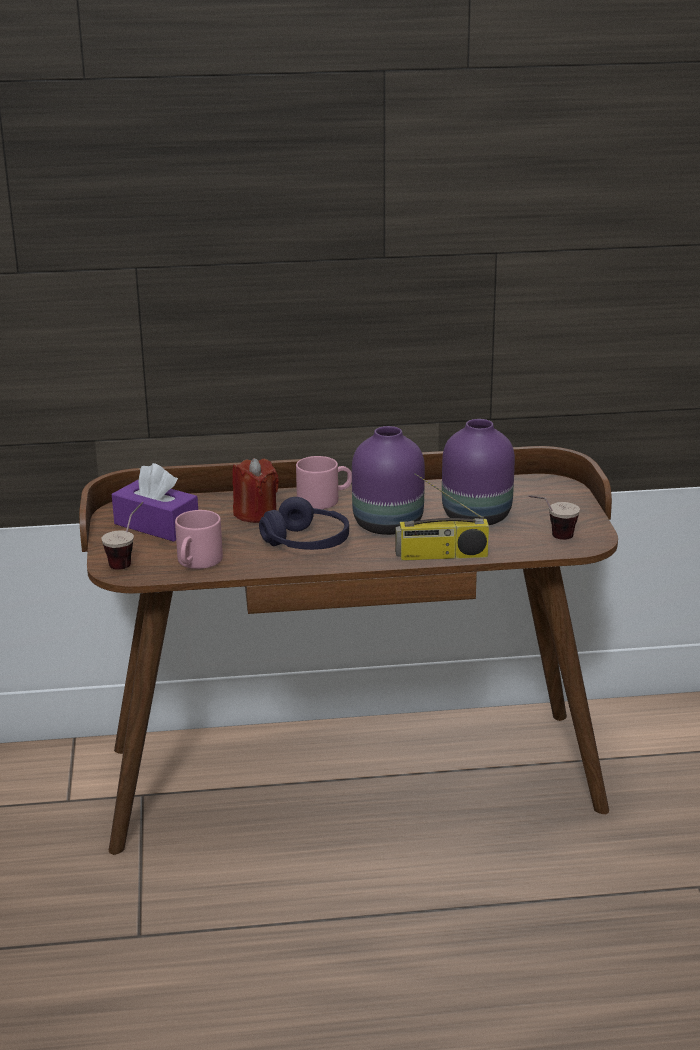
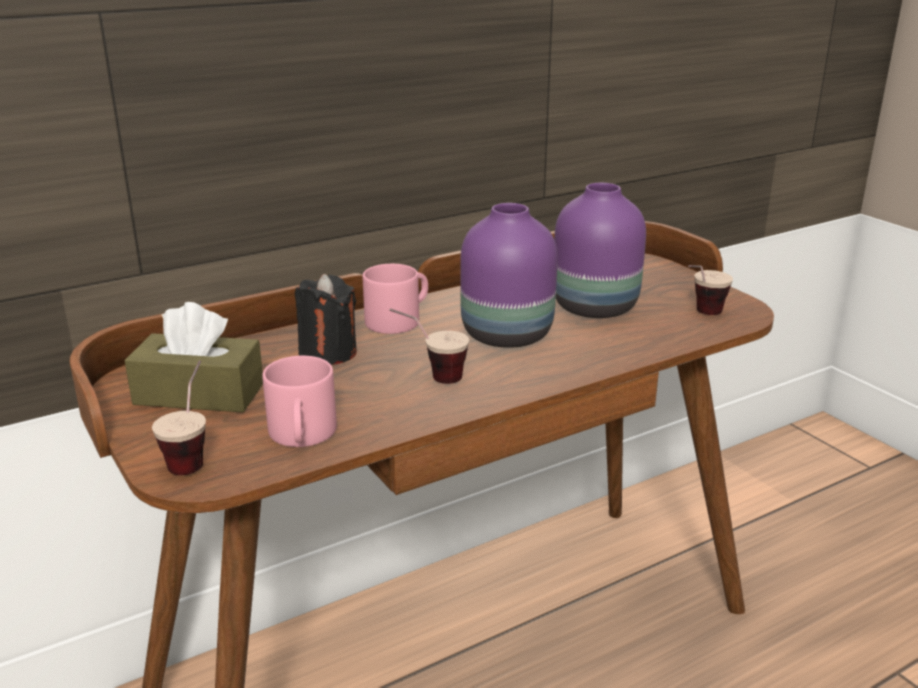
camera: 25 degrees left, 0 degrees up
(156, 525) = (199, 394): purple tissue box -> brown tissue box
(255, 514) = (328, 353): red candle -> black candle
(306, 543) = (430, 376): purple headphones -> cup
(441, 555) = (610, 359): radio -> none

